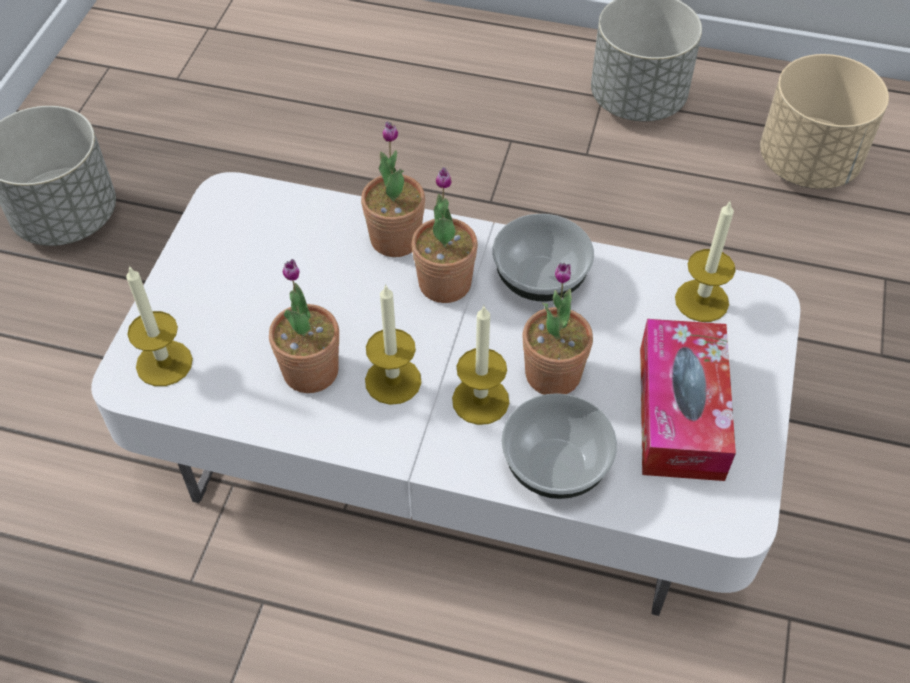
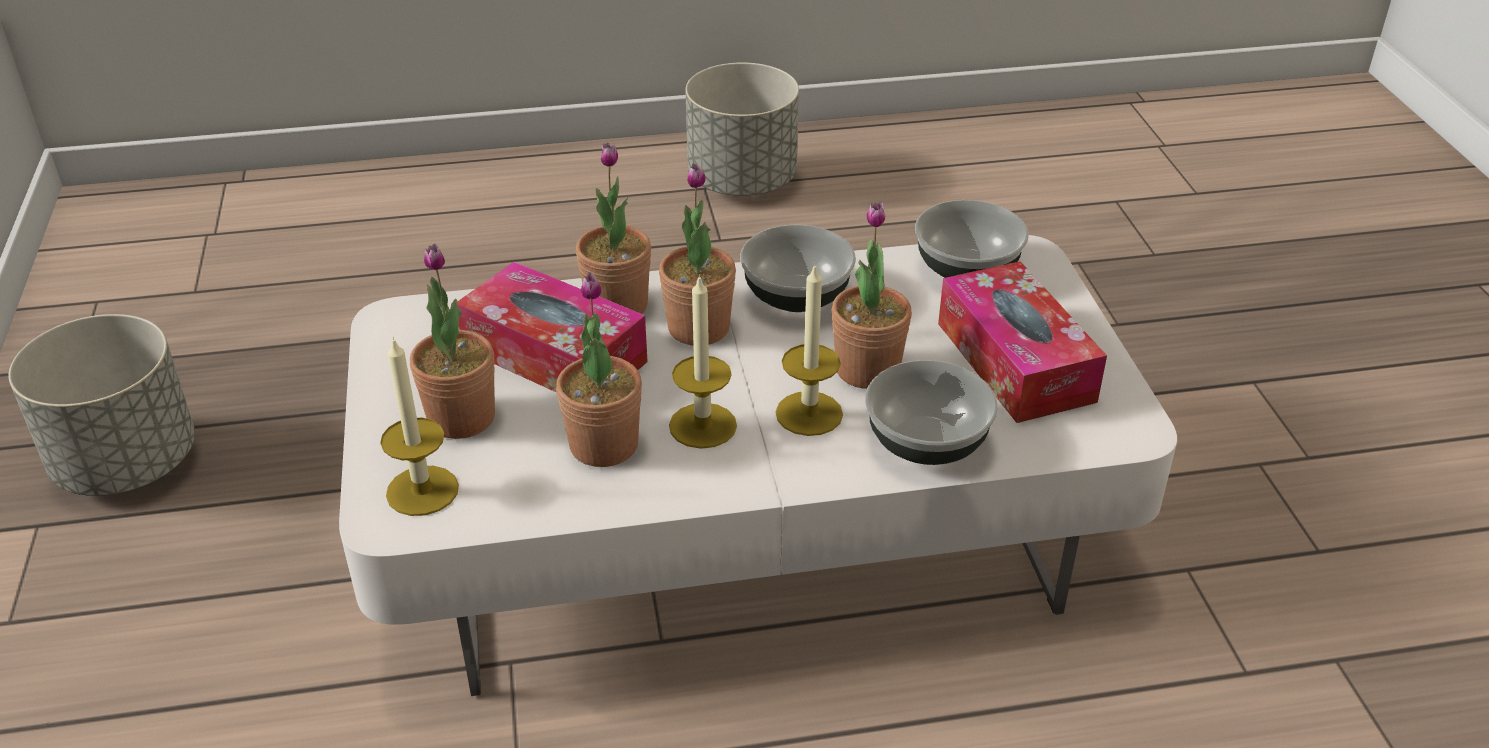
camera: 25 degrees left, 15 degrees down
(225, 306) = (461, 418): none -> potted plant
(322, 271) = (554, 355): none -> tissue box
(701, 300) = (968, 270): candle -> bowl
(808, 163) = (943, 191): beige planter -> none

